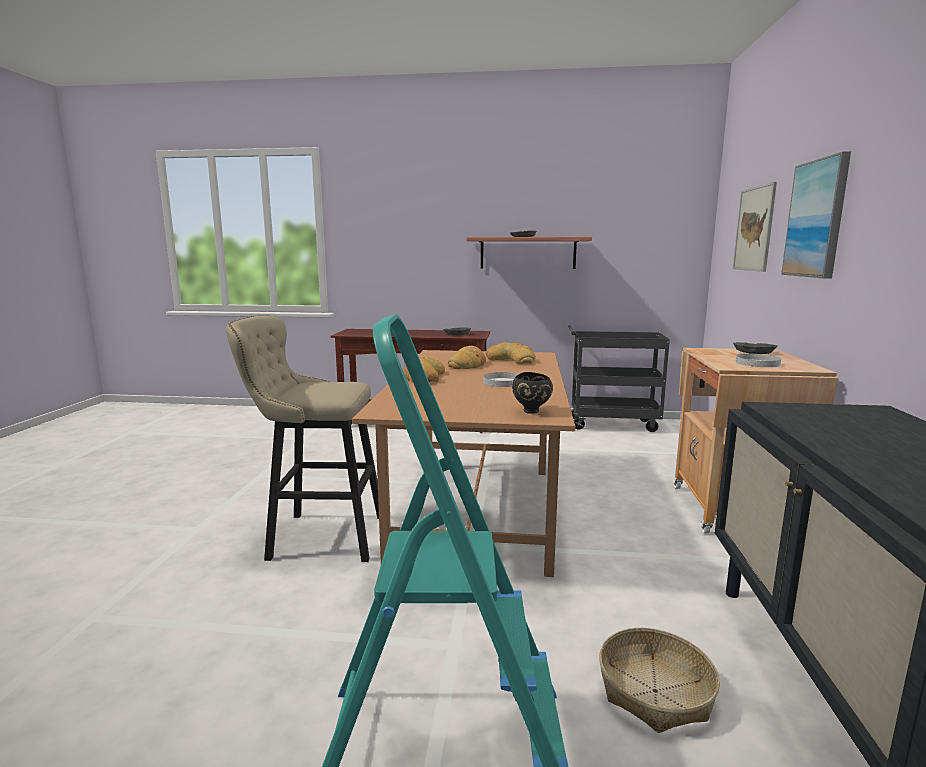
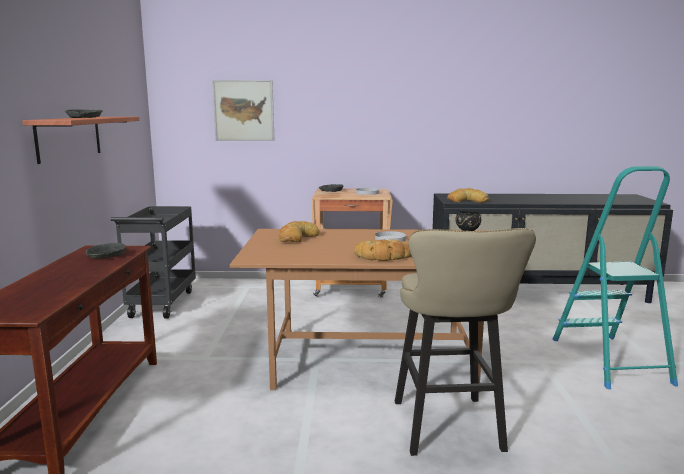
camera: 95 degrees left, 0 degrees up
(468, 364) = (319, 247): bread -> bread (467, 200)
(655, 691) = (531, 321): basket -> none
(816, 219) = (334, 108): picture -> none

